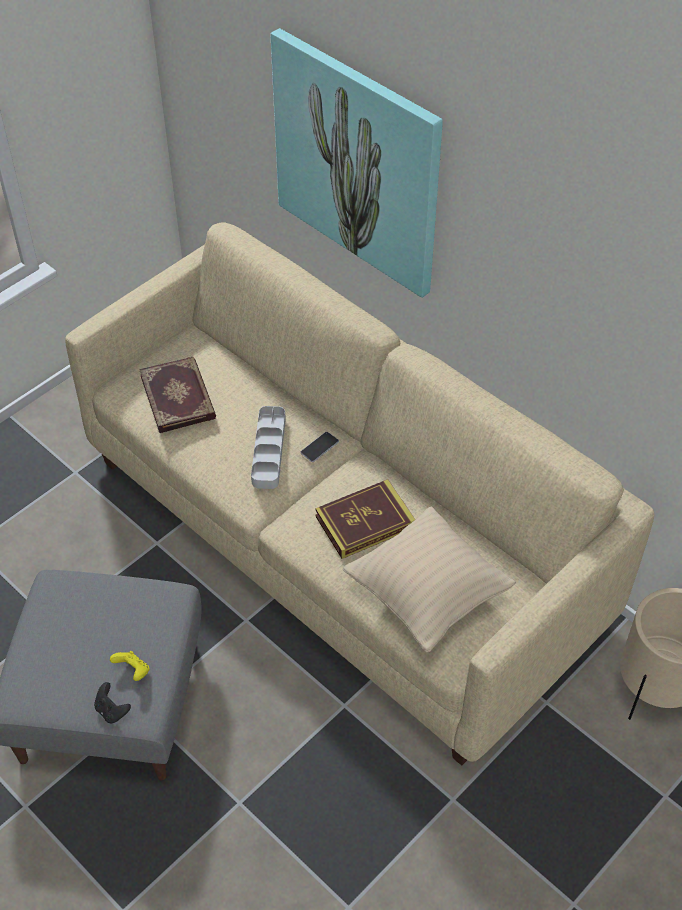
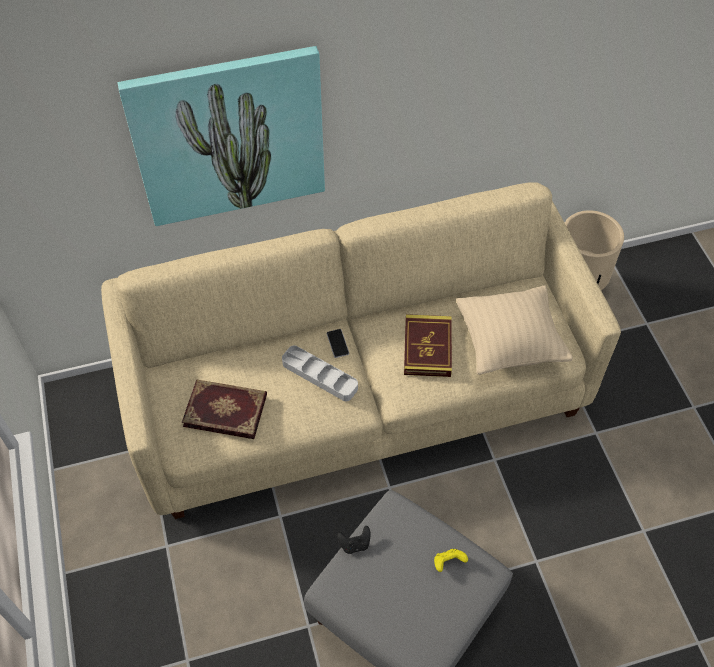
camera: 60 degrees left, 5 degrees up
(112, 710) = (475, 592): black game controller -> black game controller (355, 544)

